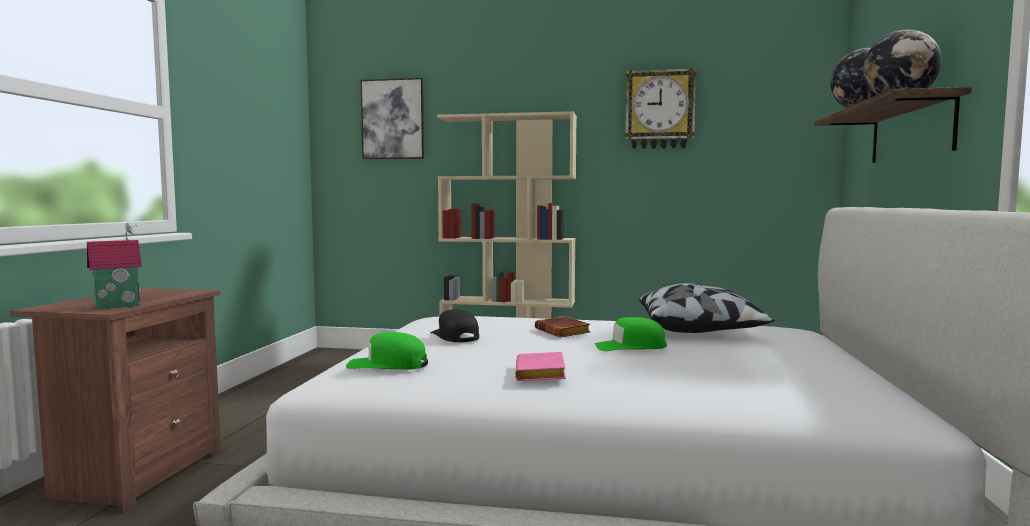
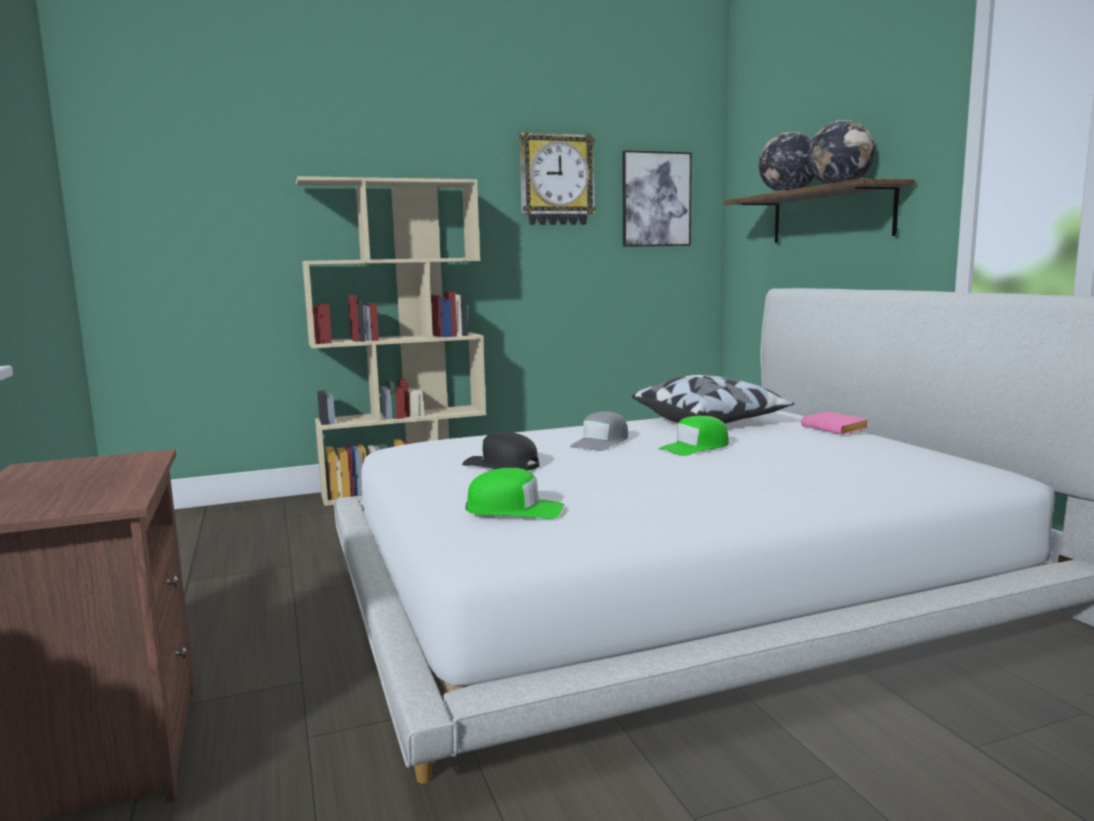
camera: 30 degrees left, 5 degrees up
(117, 306) = (106, 494): toy house -> none
(388, 365) = (515, 509): green cap -> green cap turned 150 degrees counterclockwise
(392, 119) = (209, 178): picture -> picture (656, 199)
(542, 374) = (690, 488): pink book -> pink book (836, 429)
(564, 332) = (601, 442): brown book -> grey cap

